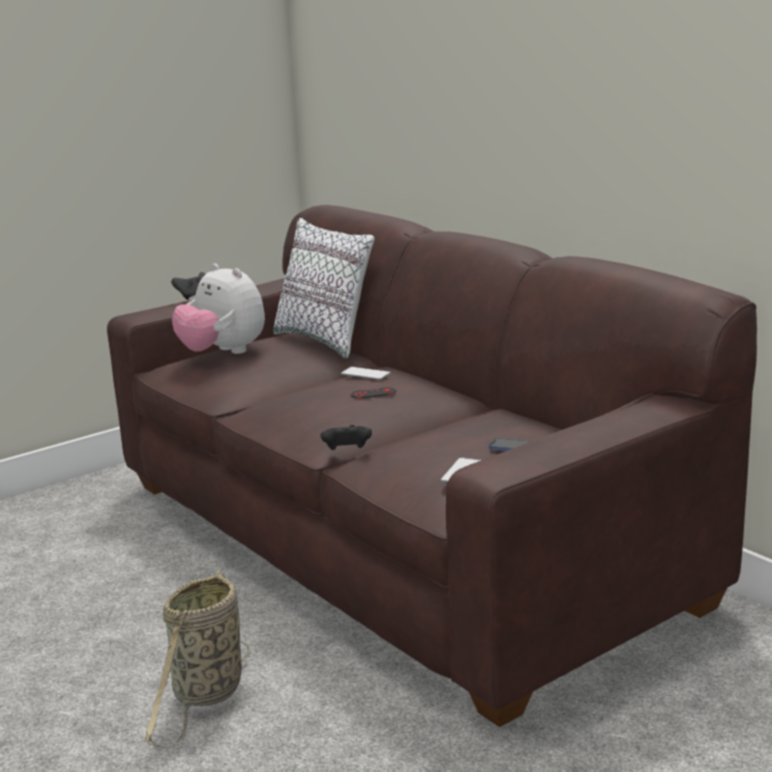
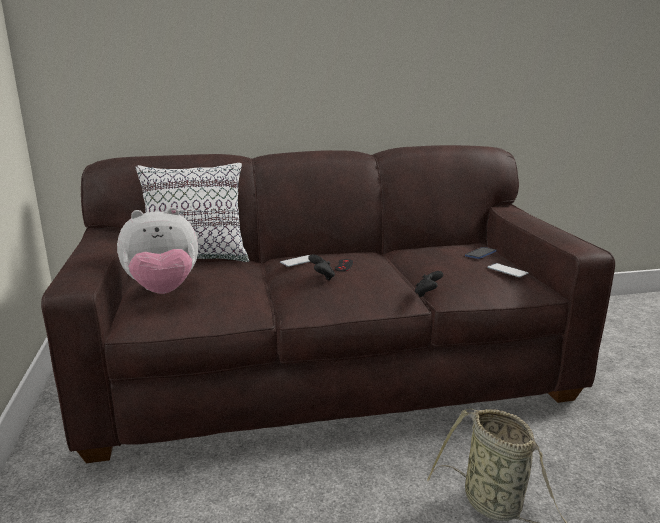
camera: 65 degrees left, 0 degrees up
(194, 296) = (70, 257): black game controller -> black game controller (322, 277)

